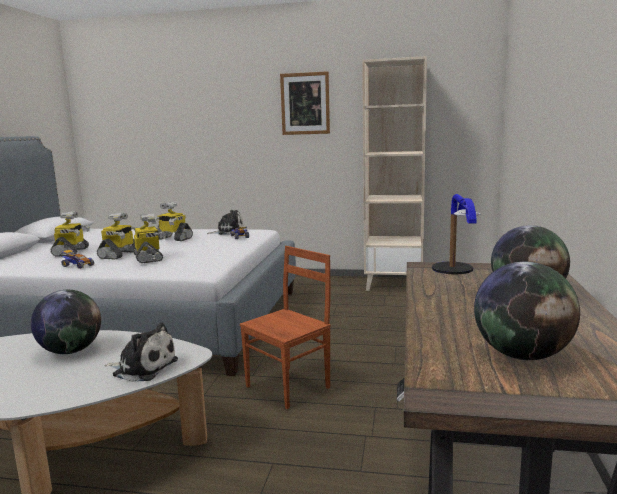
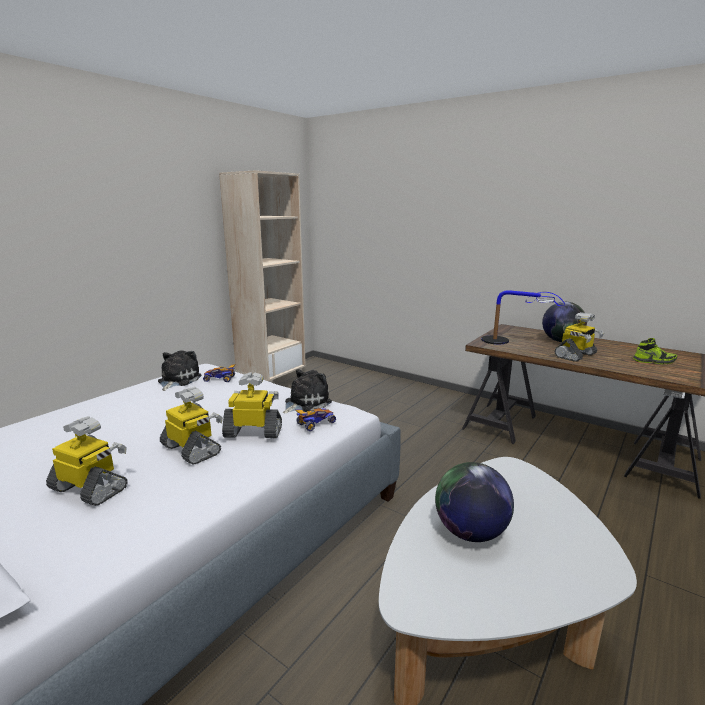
camera: 65 degrees left, 5 degrees up
(77, 266) = (208, 485): toy car -> toy car (315, 424)
(143, 368) = (533, 491): plush toy -> plush toy (305, 403)
(172, 238) = (151, 410): toy robot -> toy robot (576, 356)
(289, 387) = (432, 475): brown chair -> none
(305, 103) = (161, 211): picture -> none
(522, 355) = (653, 361): globe -> shoe

